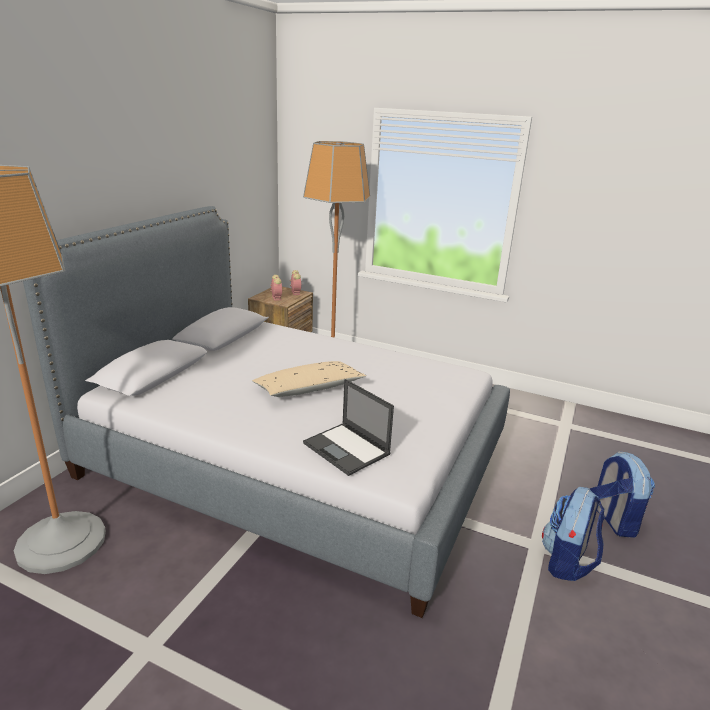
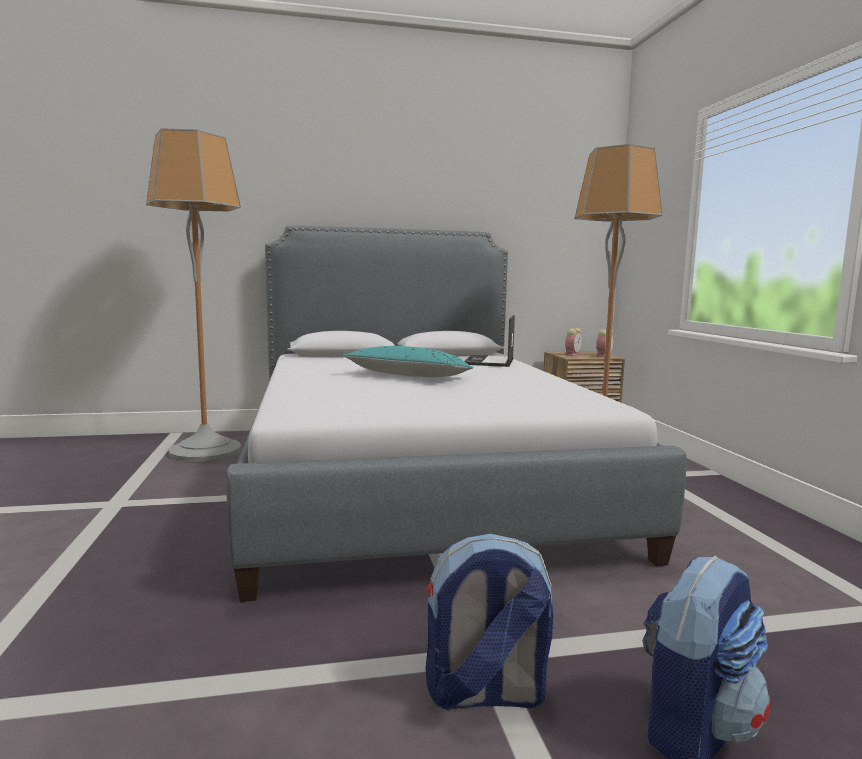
camera: 55 degrees right, 15 degrees down
(309, 389) = (408, 376): beige pillow -> turquoise pillow
(347, 449) = (314, 393): laptop -> laptop (489, 362)

